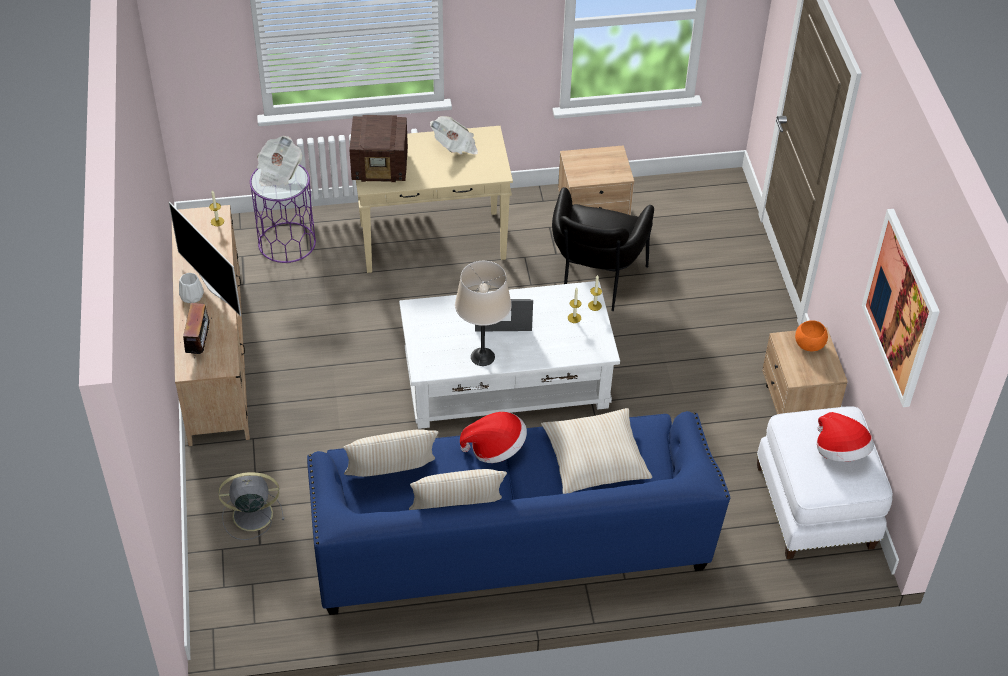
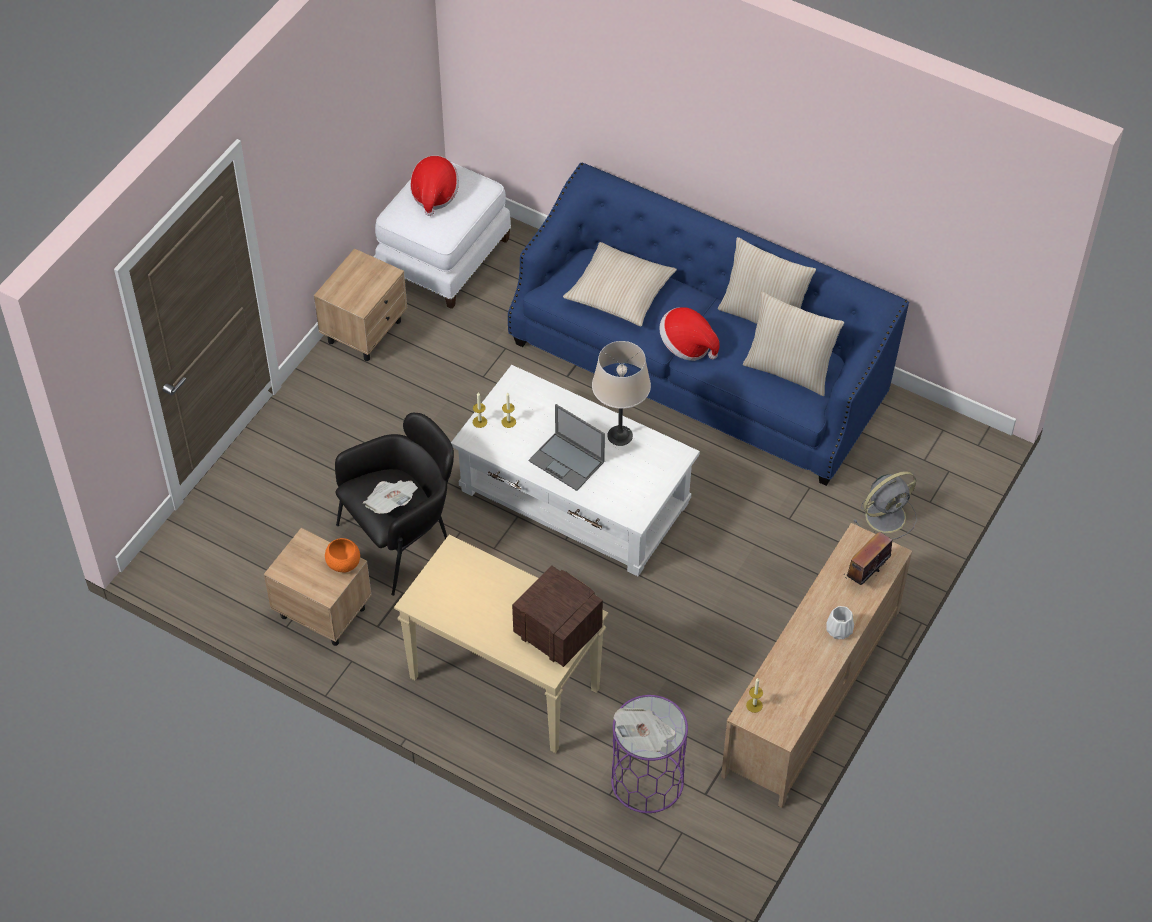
camera: 140 degrees left, 5 degrees up
(214, 288) = (811, 627): television -> none
(250, 515) = (887, 515): grey fan -> grey fan turned 60 degrees counterclockwise
(455, 146) = (463, 608): newspaper -> newspaper (391, 503)
(809, 345) = (346, 290): orange bowl -> orange bowl (343, 564)
(901, 307) = (371, 93): picture -> none

